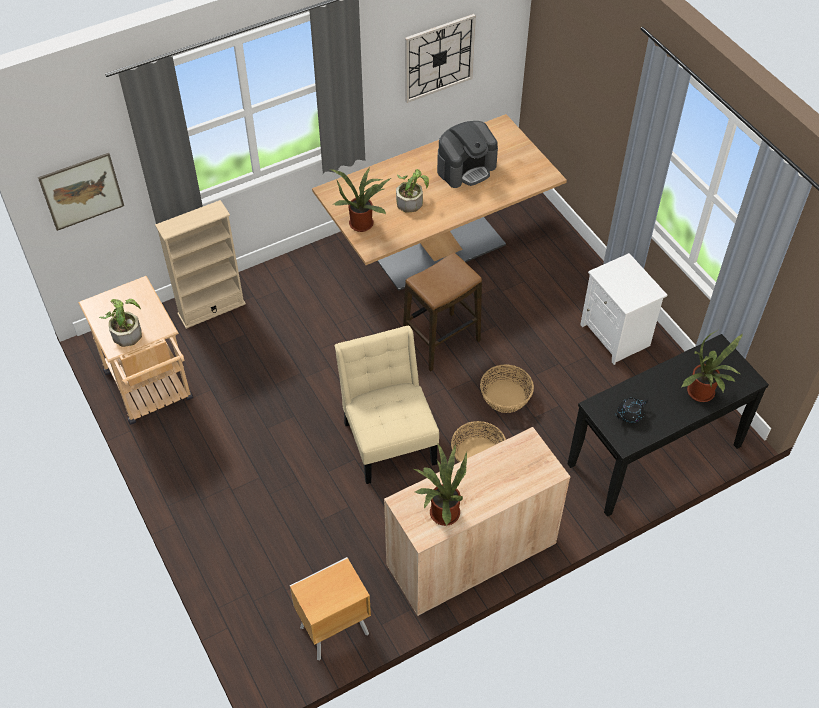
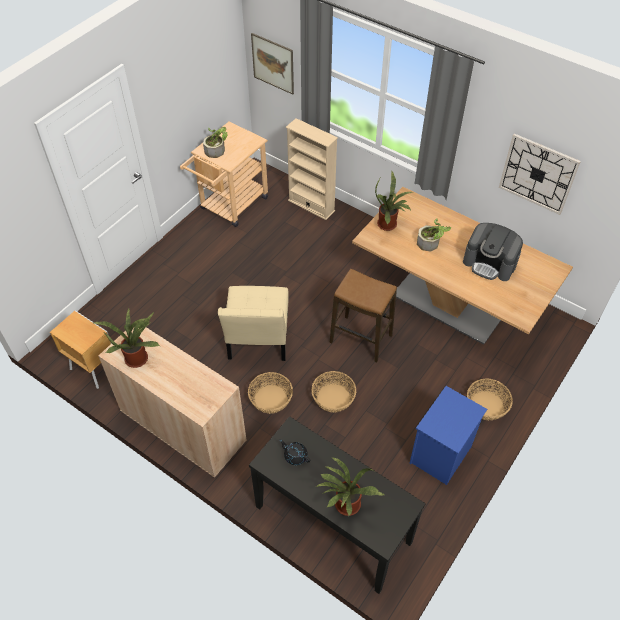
camera: 65 degrees right, 0 degrees up
(388, 438) = (258, 340): beige chair -> beige chair turned 135 degrees clockwise
(578, 276) = (487, 406): none -> basket
(616, 336) = (441, 456): white nightstand -> blue nightstand

